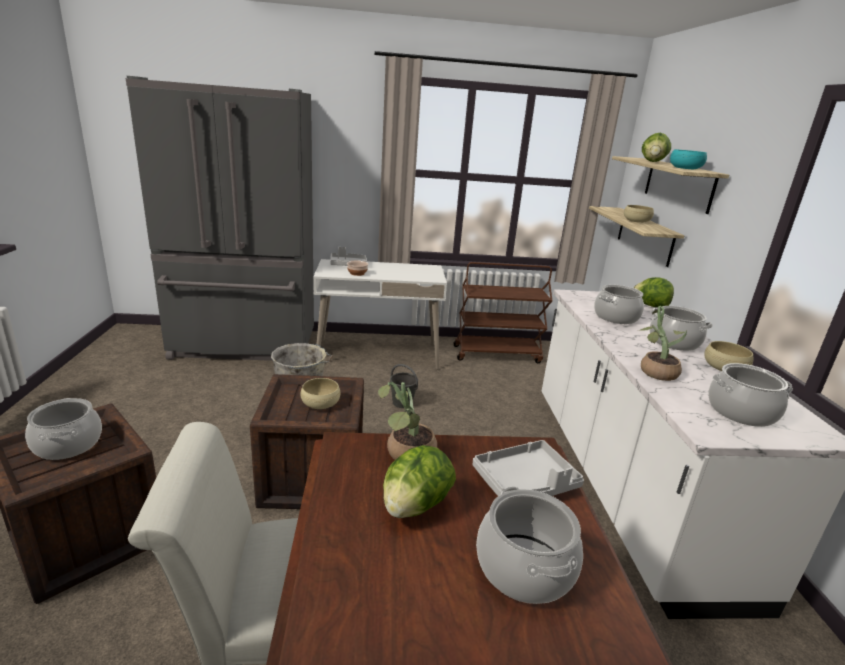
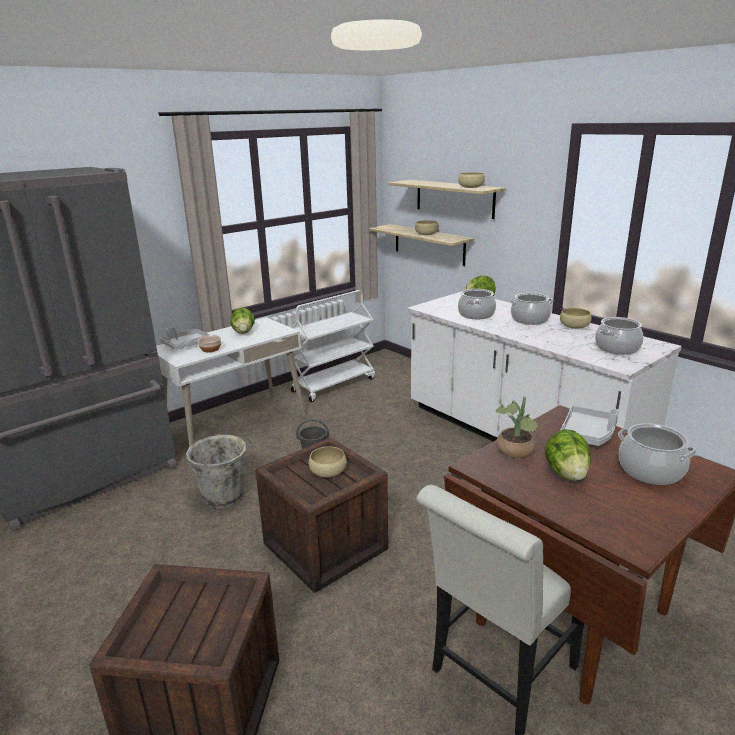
camera: 35 degrees left, 0 degrees up
(68, 444) = (178, 614): cooking pot -> none
(497, 354) = (334, 384): brown cart -> white cart
(653, 162) = (432, 184): lettuce -> lettuce (244, 332)
(654, 371) = (550, 342): potted plant -> none
(685, 168) = (470, 187): turquoise bowl -> beige bowl

